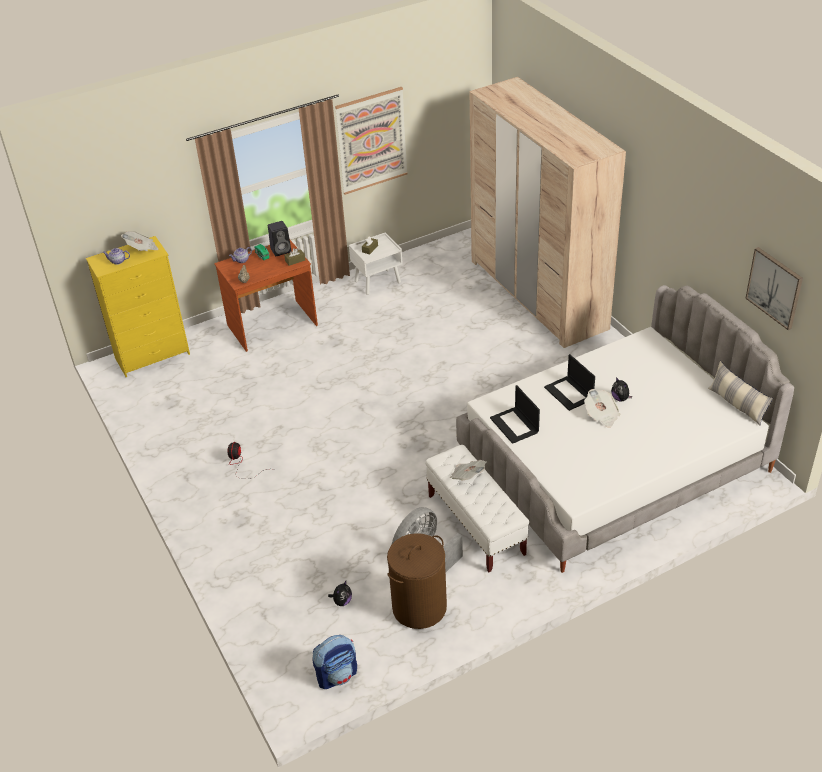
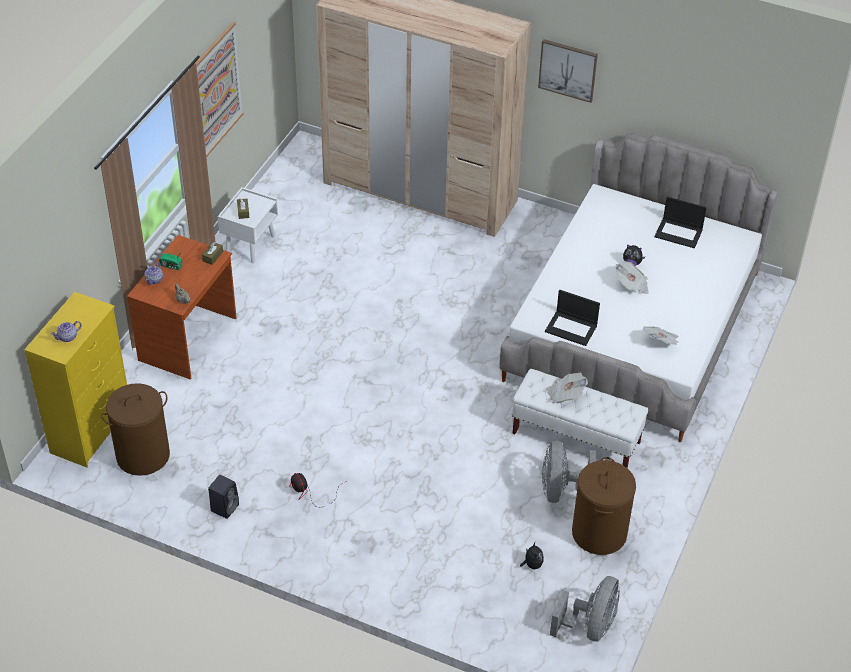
camera: 40 degrees left, 5 degrees up
(142, 249) = (78, 312): newspaper -> newspaper (661, 342)
(166, 386) = (143, 455): none -> brown laundry basket
(281, 250) = (185, 251): black speaker -> black speaker (225, 507)
(337, 675) = (590, 626): backpack -> grey fan
(569, 393) = (587, 277): laptop -> laptop (679, 233)
(737, 405) = (724, 226): pillow -> none
(774, 287) = (743, 110): picture -> picture (568, 70)

